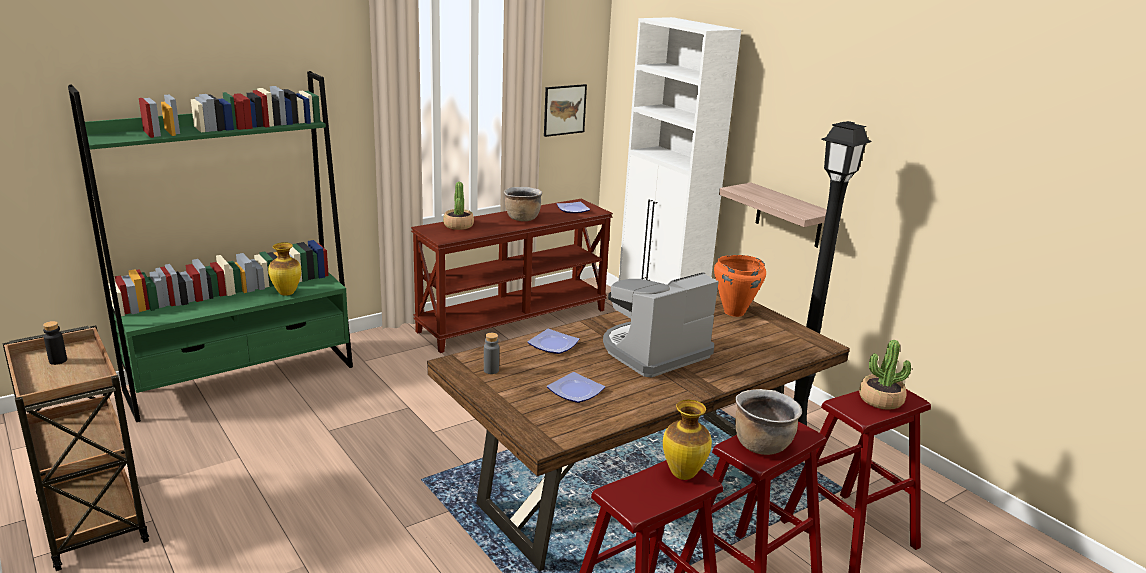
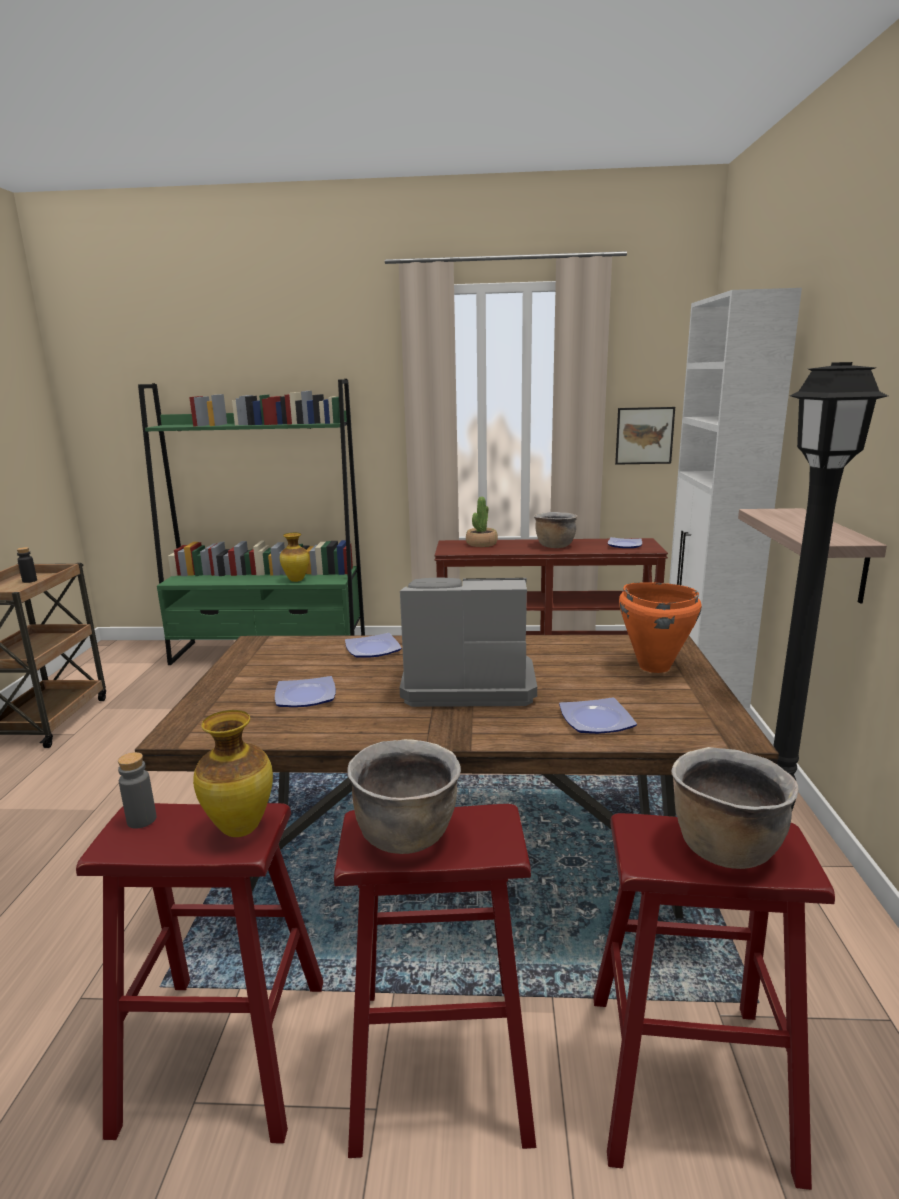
camera: 40 degrees right, 5 degrees down
(491, 370) = (271, 656): grey bottle -> grey bottle (141, 820)
(755, 356) = (595, 721): none -> plate
(880, 400) = (724, 847): potted plant -> brown cooking pot

